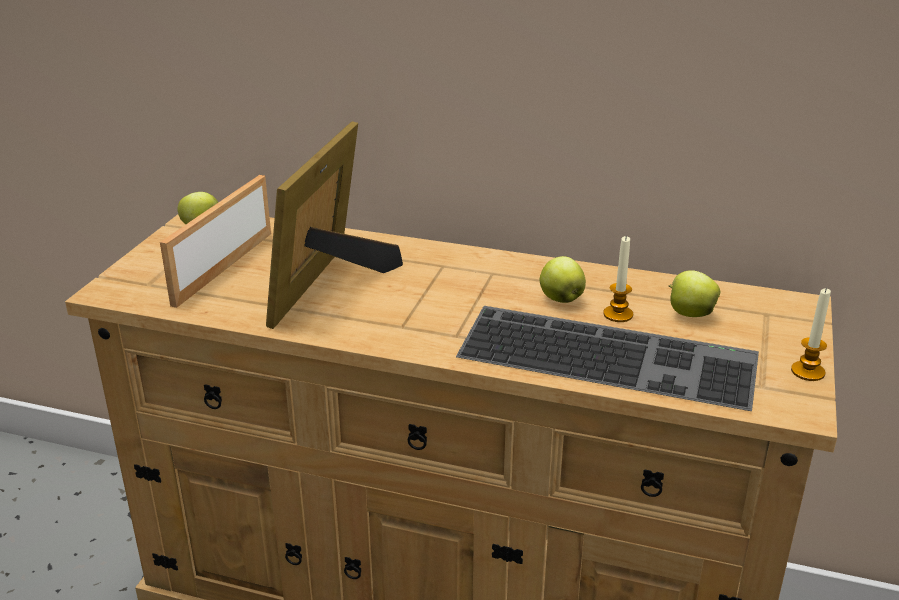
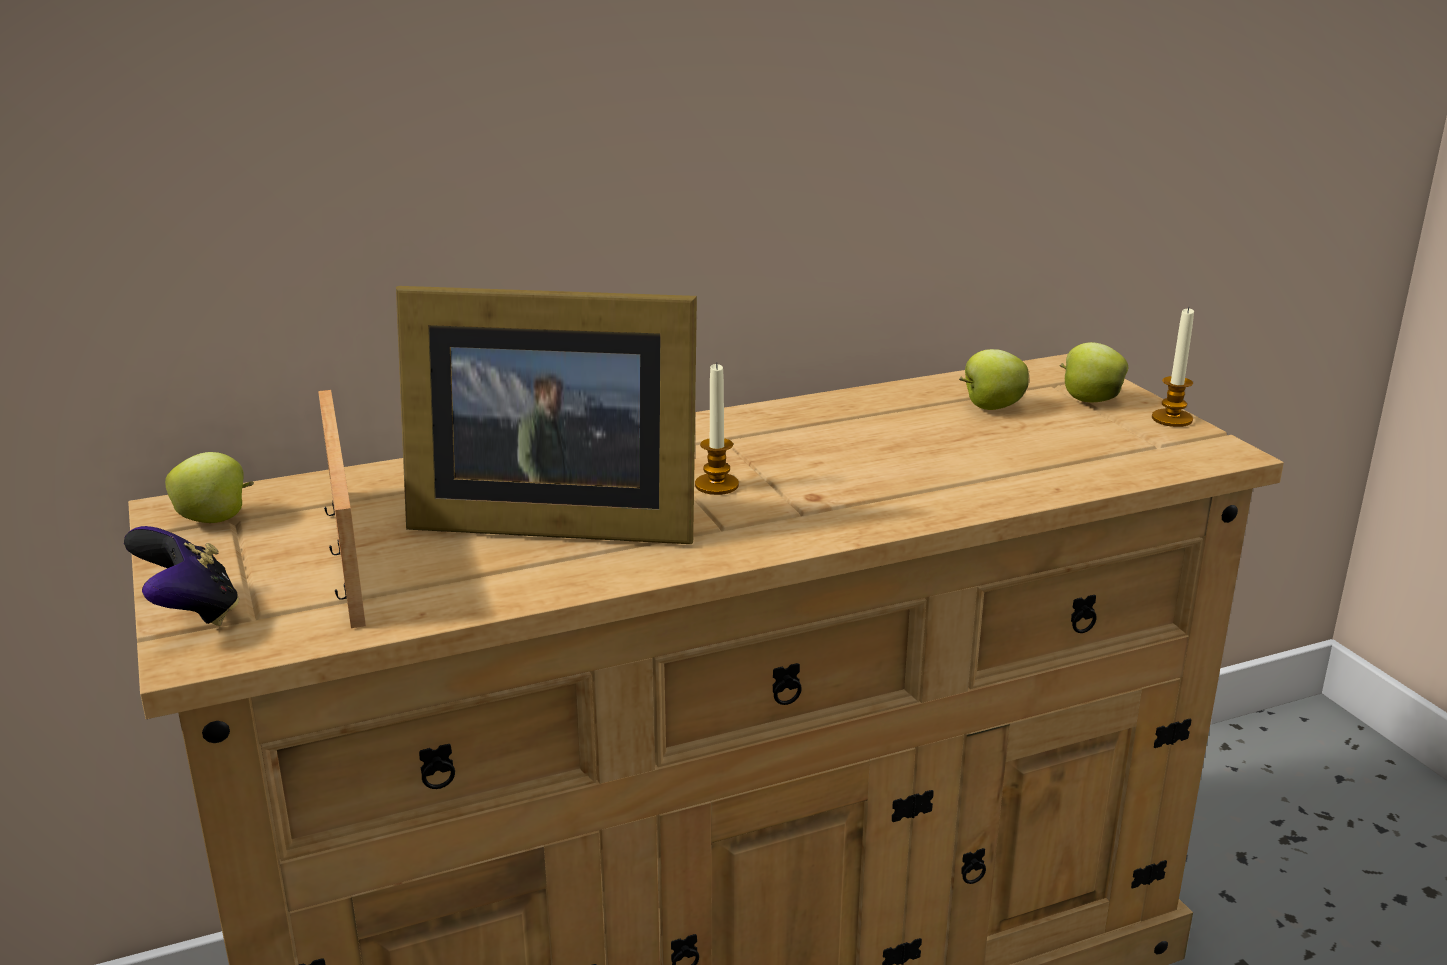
camera: 40 degrees left, 5 degrees down
(129, 272) = (190, 613): none -> game controller
(330, 285) = (547, 518): picture frame -> picture frame turned 60 degrees counterclockwise
(560, 299) = (845, 437): apple -> apple (1089, 400)
(611, 355) = (990, 470): keyboard -> none
(618, 314) = (928, 431): candle -> candle (716, 485)

